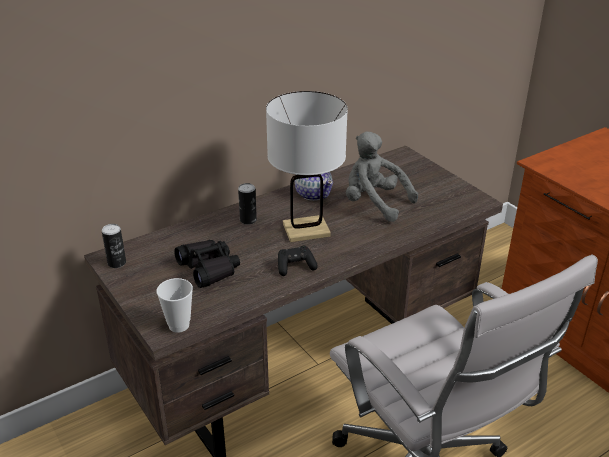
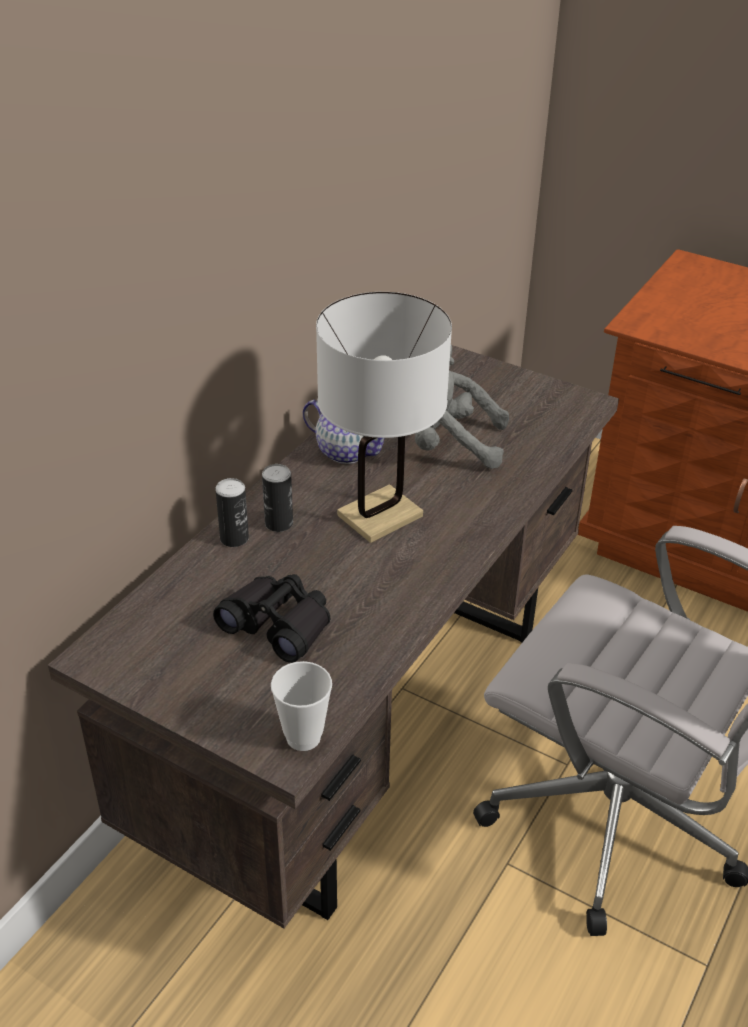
camera: 25 degrees left, 5 degrees up
(117, 263) = (118, 662): can -> can (234, 538)
(295, 266) = (408, 581): black game controller -> none

